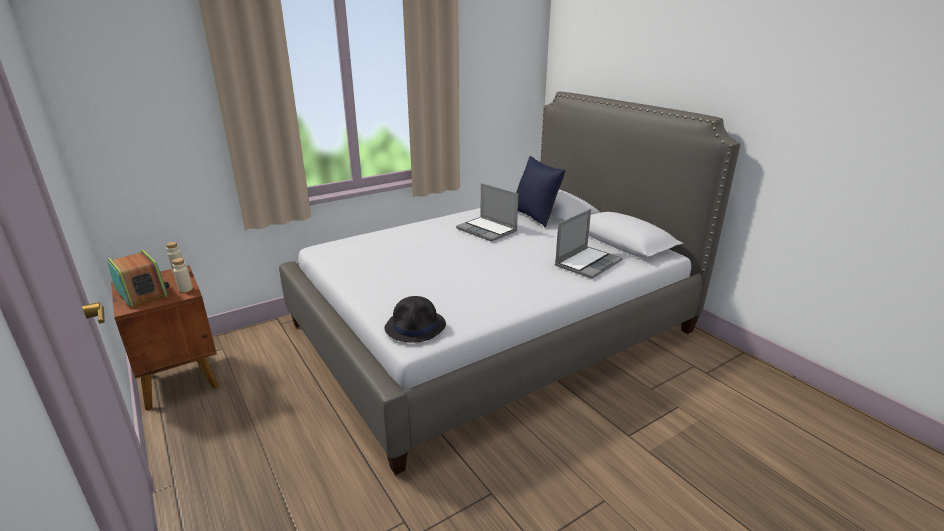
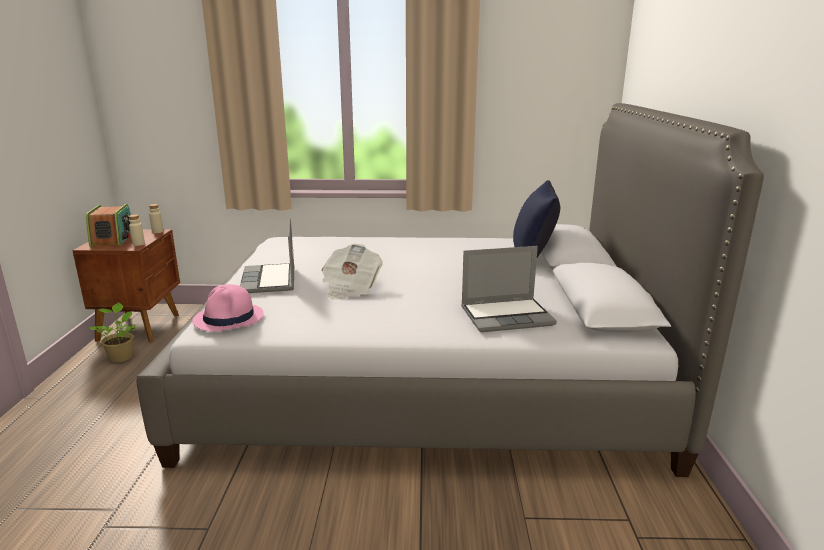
camera: 35 degrees right, 5 degrees down
(205, 412) = (121, 356): none -> potted plant
(416, 326) = (229, 318): black hat -> pink hat
(458, 273) = (350, 288): none -> newspaper
(487, 230) = (453, 258): laptop -> laptop (270, 280)

